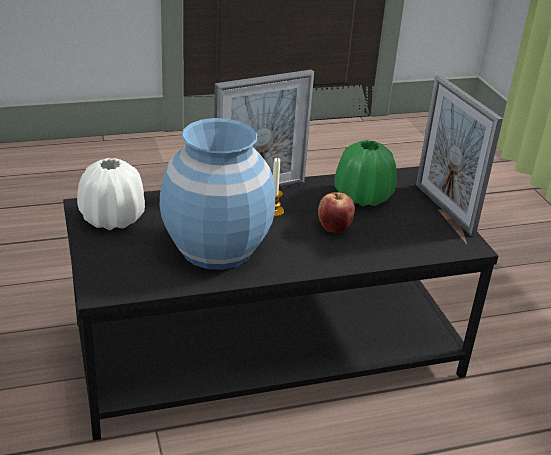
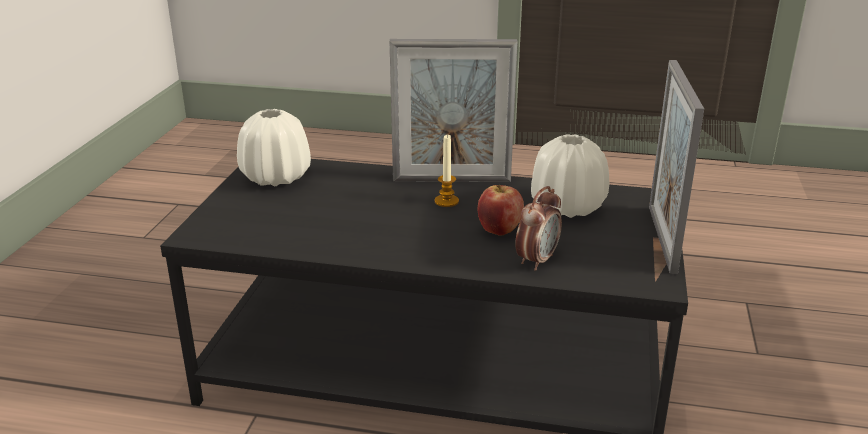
camera: 30 degrees right, 5 degrees down
(216, 249) = (347, 223): blue vase -> none
(363, 197) = (567, 207): green vase -> white vase
(381, 247) = (537, 260): none -> alarm clock

